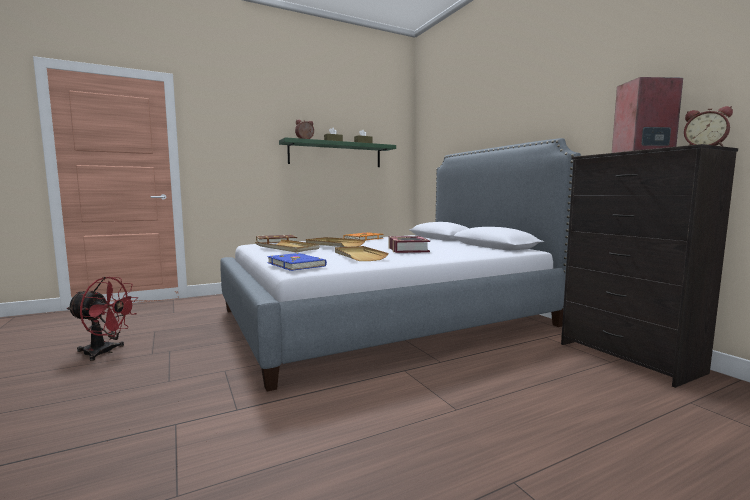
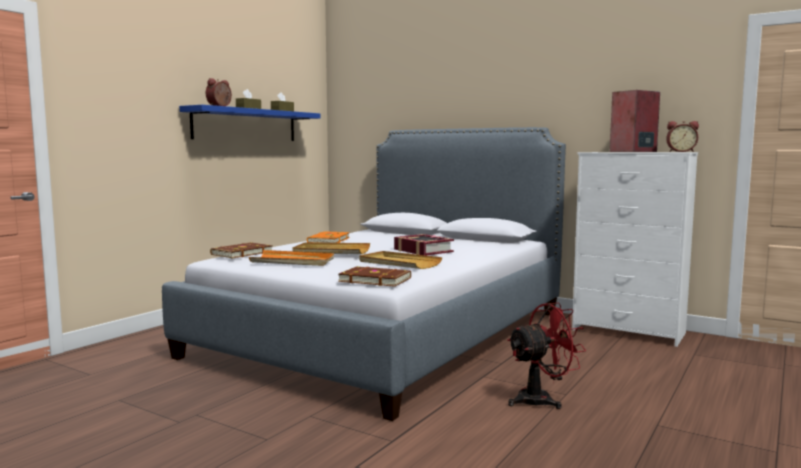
camera: 30 degrees left, 0 degrees up
(105, 352) = (105, 435): red fan -> red fan (541, 399)
(288, 248) = (293, 261): beige tray -> orange tray
(297, 264) = (375, 279): blue book -> brown book
(336, 154) = (246, 125): green shelf -> blue shelf
(629, 358) = (629, 332): black dresser -> white dresser

